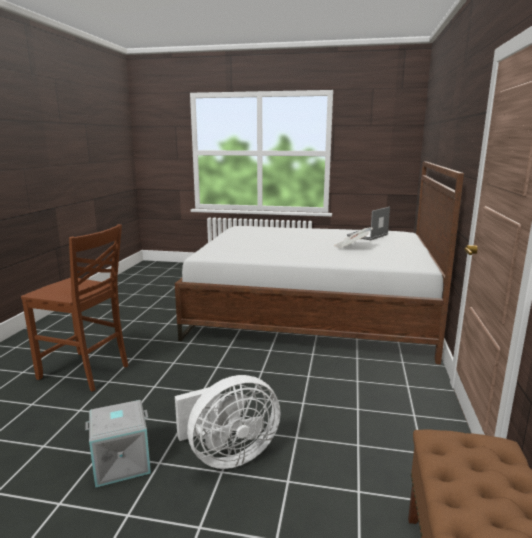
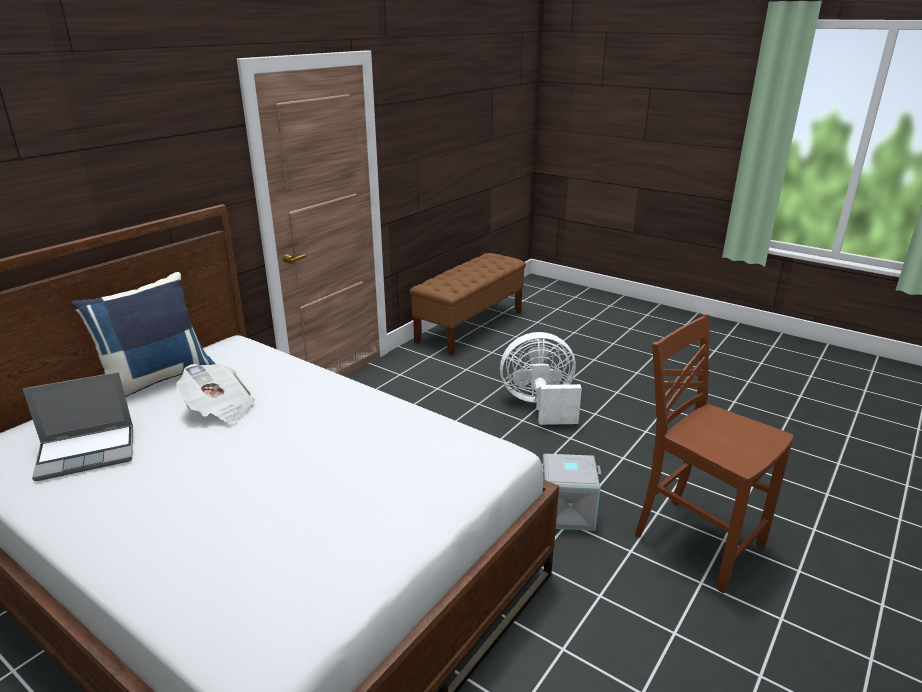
camera: 155 degrees left, 10 degrees up
(122, 461) = (625, 421): grey storage box -> grey storage box (566, 512)
(410, 250) = (157, 379): none -> blue pillow

